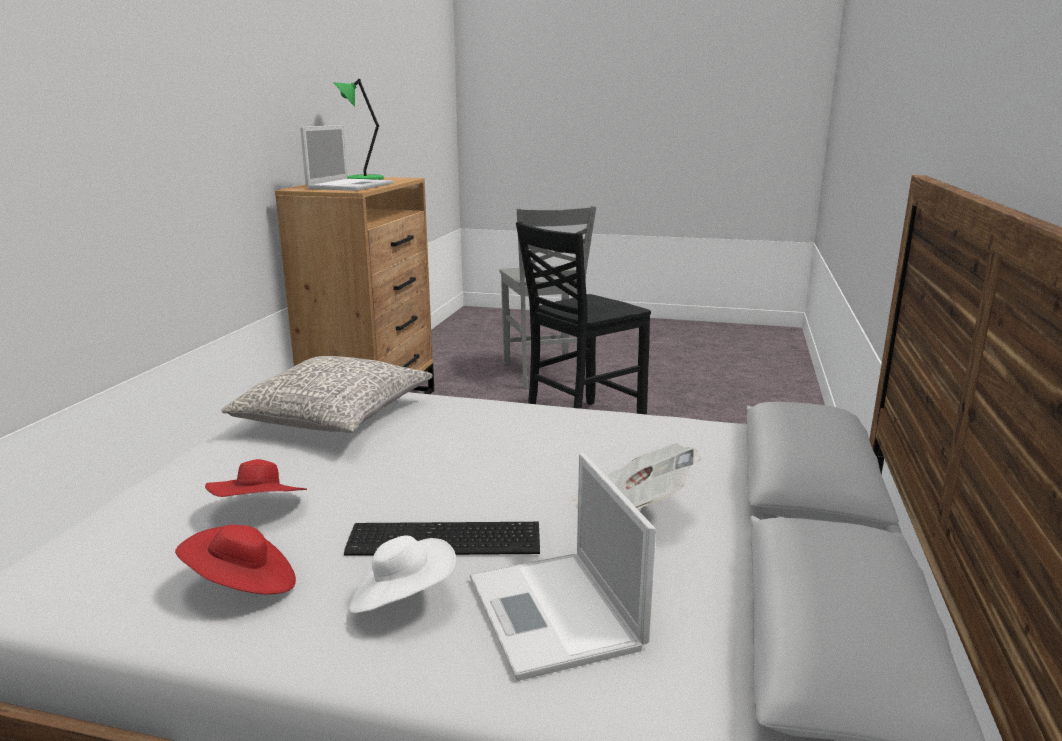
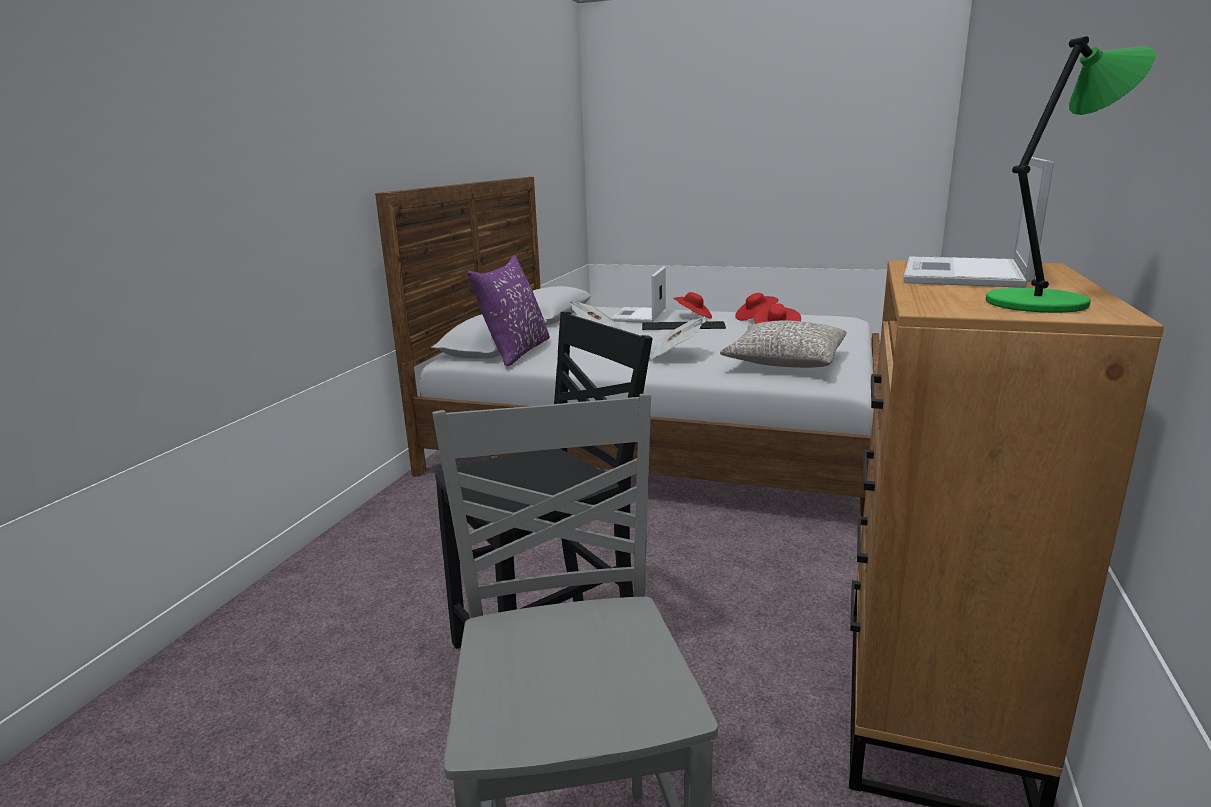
camera: 175 degrees left, 0 degrees up
(402, 600) = (693, 317): white hat -> red hat
(488, 433) = (671, 356): none -> newspaper
(556, 614) = (638, 316): laptop -> laptop turned 150 degrees counterclockwise
(741, 450) = (515, 352): none -> purple pillow

